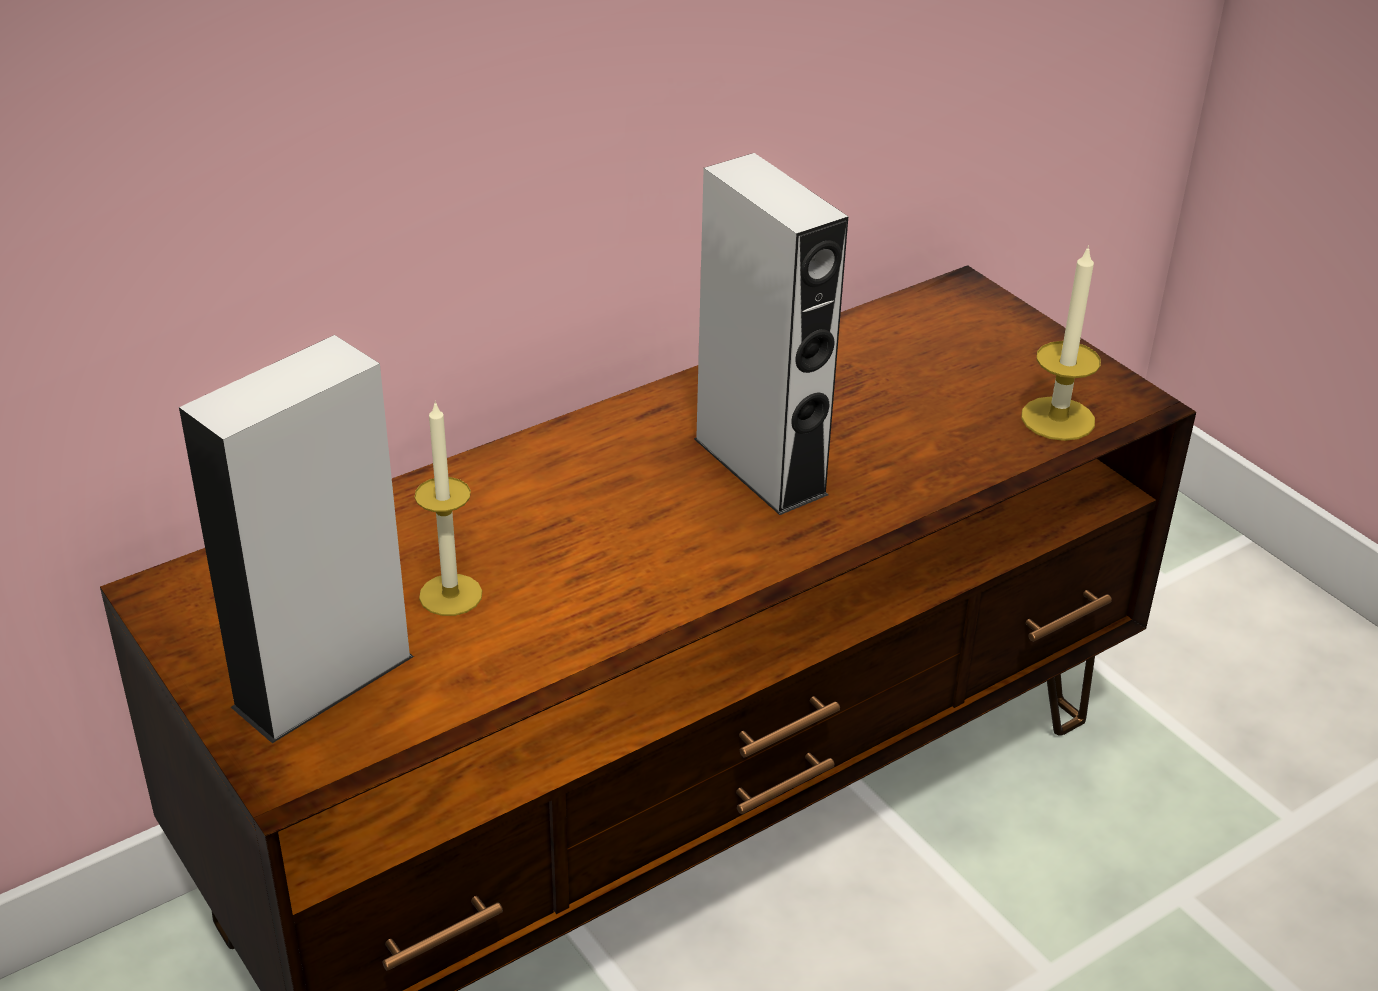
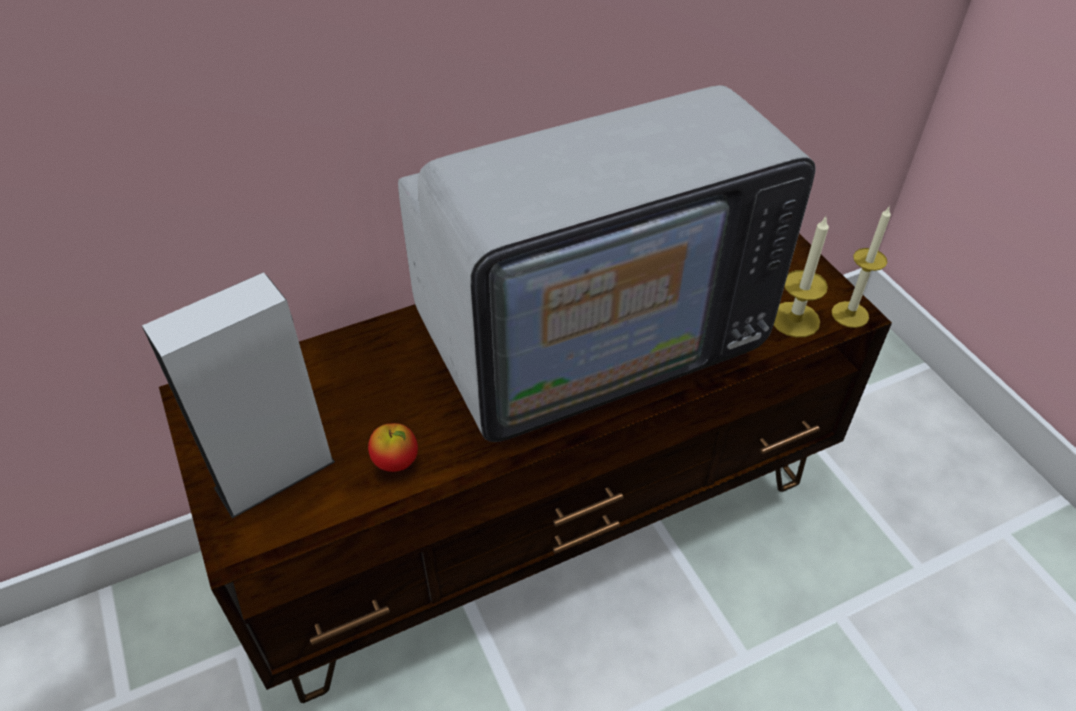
camera: 10 degrees right, 10 degrees up
(450, 595) = (369, 417): candle -> candle (850, 314)
(509, 648) = (396, 462): none -> apple
(760, 466) = (588, 338): grey speaker -> television

